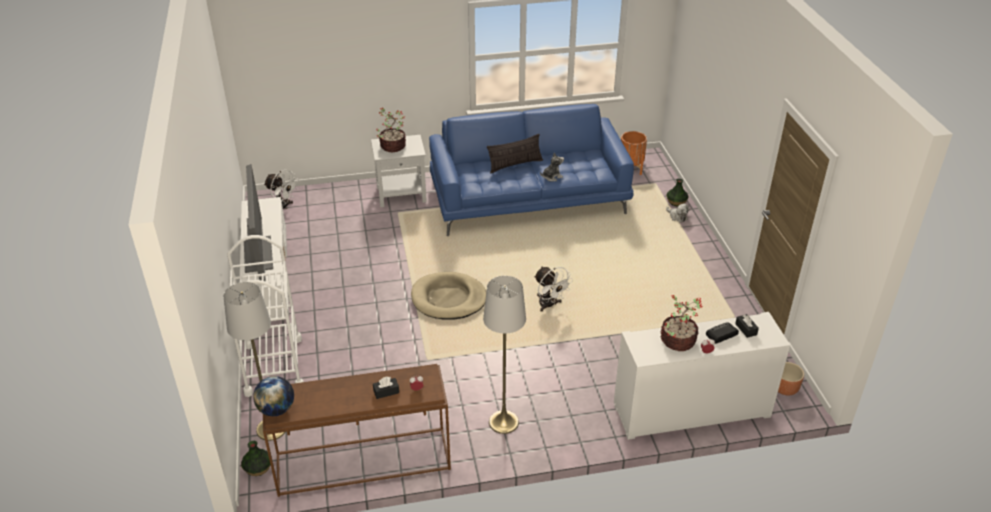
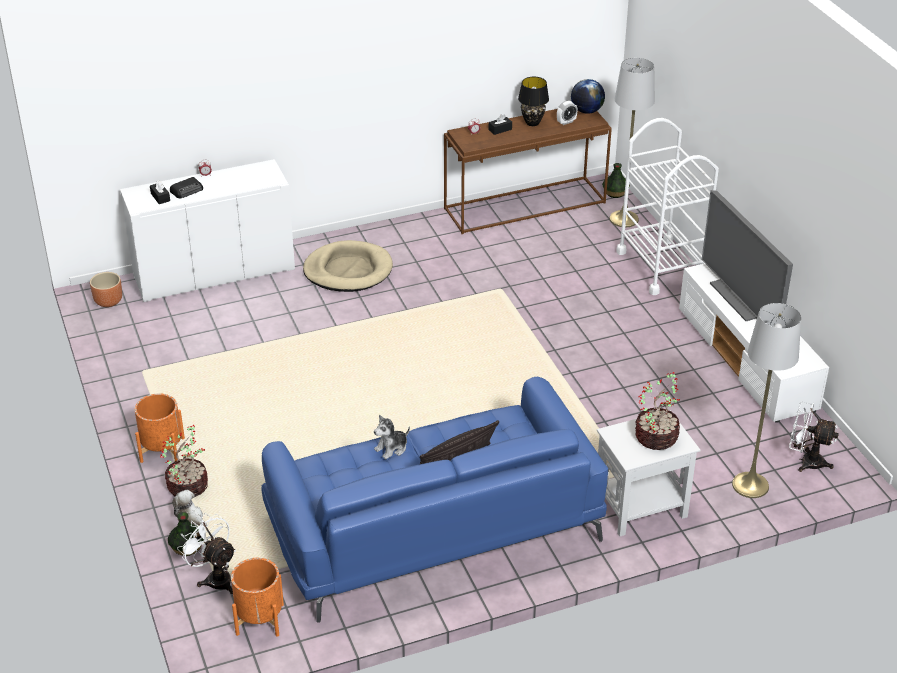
camera: 170 degrees right, 0 degrees up
(309, 394) = (566, 122): none -> alarm clock
(347, 397) = (532, 123): none -> black table lamp
(448, 299) = (502, 354): beige dog bed -> beige dog bed (348, 270)
(503, 422) = (404, 245): grey floor lamp -> grey floor lamp (750, 485)
(549, 305) = (374, 360): white fan -> white fan (215, 577)
(677, 341) = (233, 181): potted plant -> potted plant (188, 486)
(704, 257) = (162, 450): none -> orange planter

